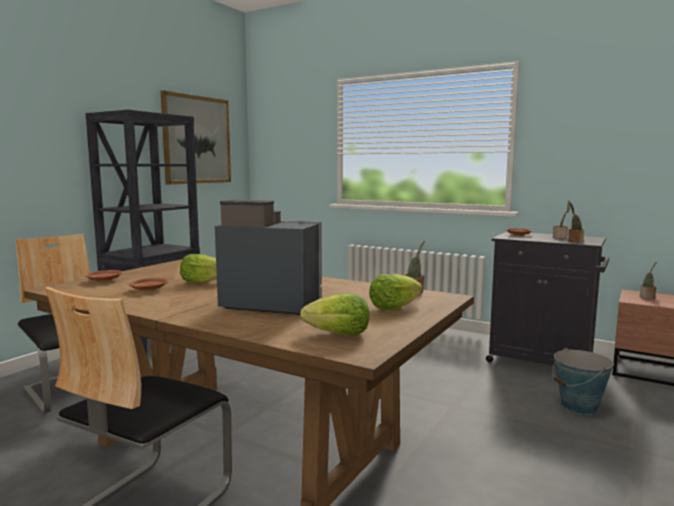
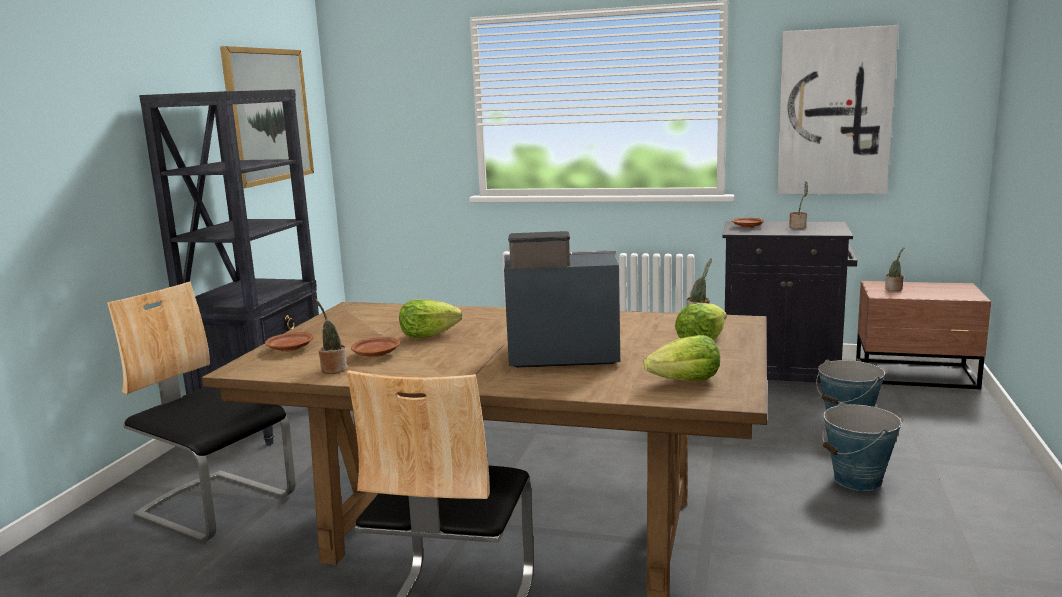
camera: 15 degrees left, 5 degrees up
(561, 456) = (858, 480): none -> bucket
(574, 241) = (819, 231): potted plant -> potted plant (333, 369)
(603, 148) = (834, 112): none -> picture

